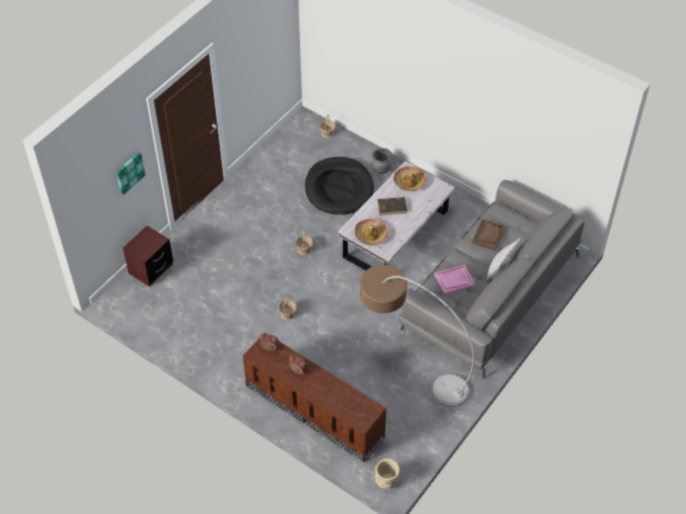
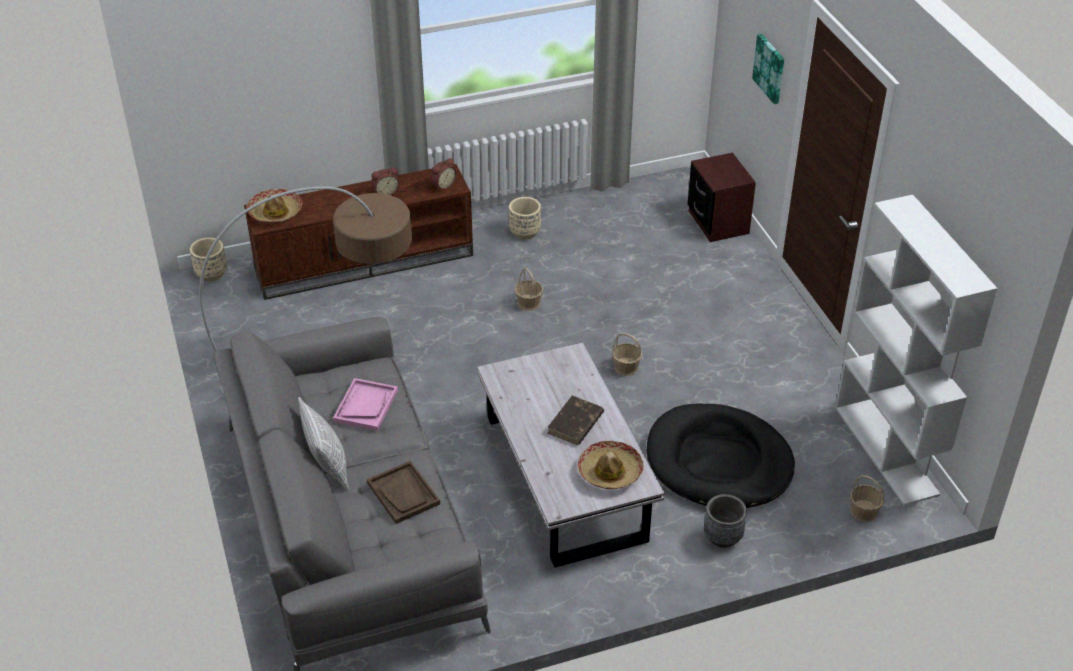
camera: 125 degrees right, 10 degrees down
(227, 350) = (524, 233): none -> beige planter
(283, 139) = (886, 450): none -> white bookcase
(371, 235) = (542, 373): hat -> hat (275, 212)

